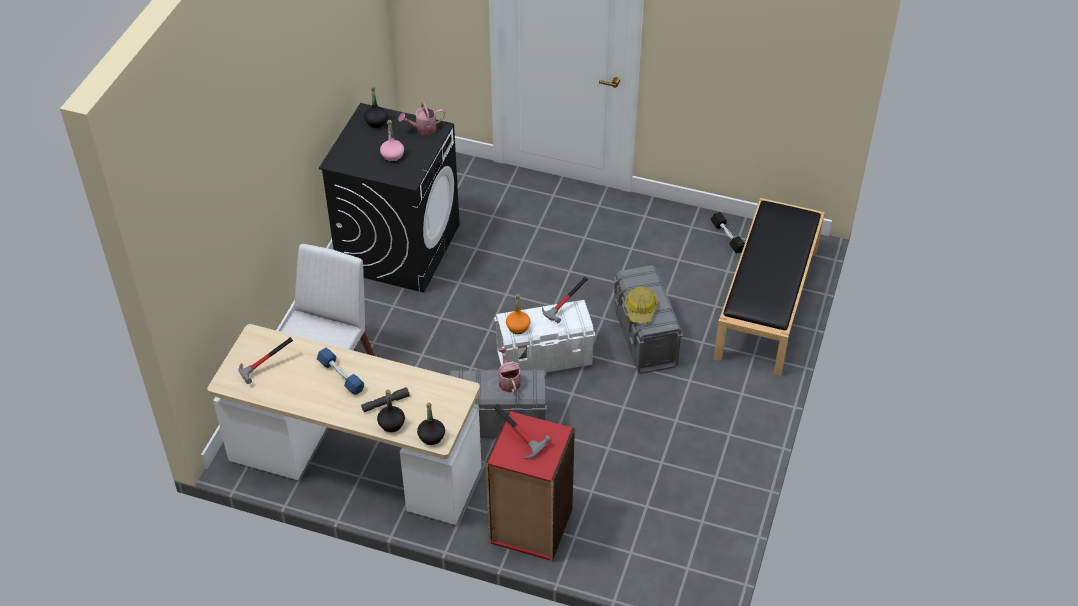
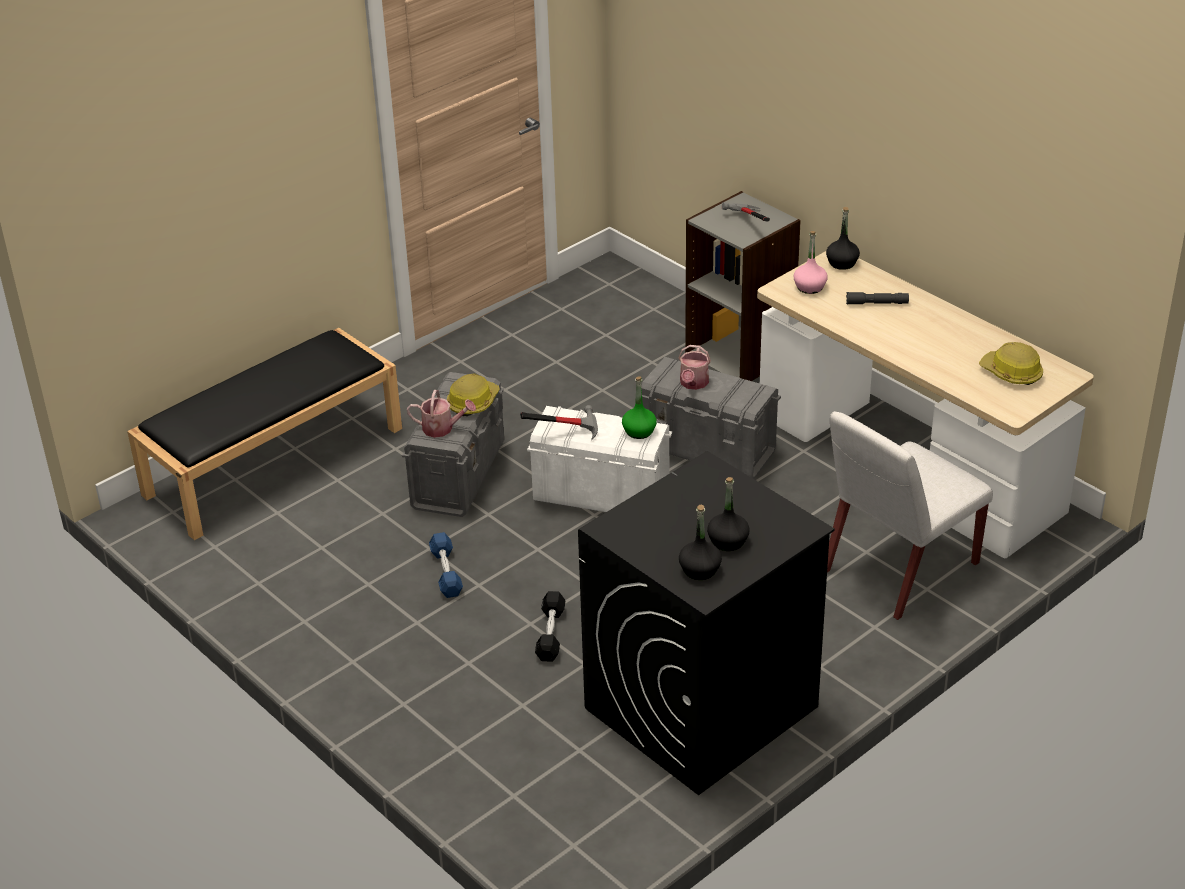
camera: 150 degrees left, 10 degrees down
(265, 369) = (1011, 373): hammer -> hard hat
(341, 376) = (917, 341): blue dumbbell -> blue dumbbell (446, 572)
(392, 156) = (708, 507): pink bottle -> pink bottle (809, 287)
(392, 424) = (880, 284): black bottle -> black bottle (727, 541)
(423, 129) = (632, 534): watering can -> watering can (442, 428)
(518, 327) = (639, 431): orange bottle -> green bottle
(530, 527) = (740, 355): red bookcase -> grey bookcase
(727, 237) = (228, 552): black dumbbell -> black dumbbell (550, 634)

